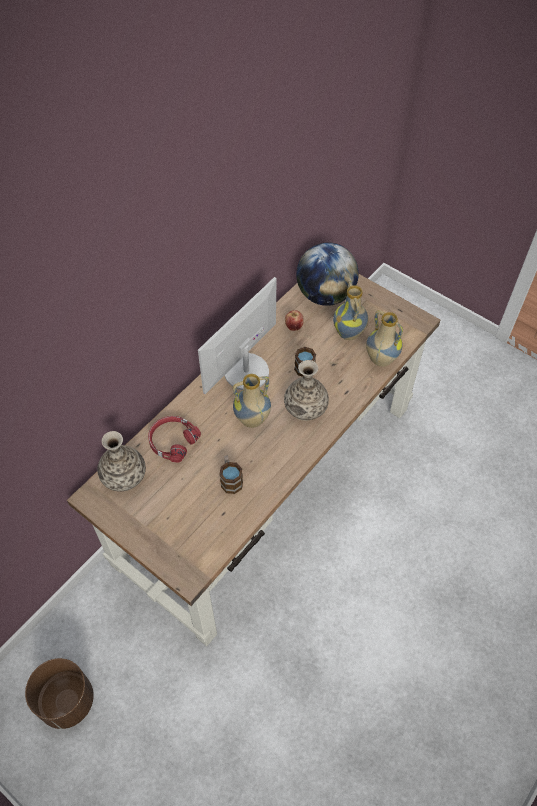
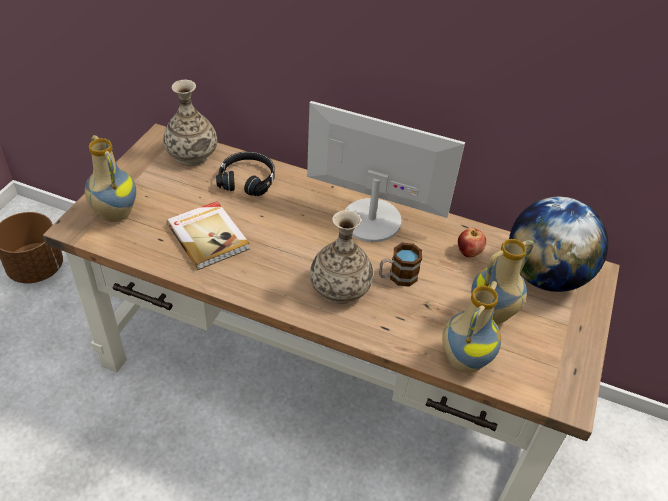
camera: 70 degrees right, 10 degrees down
(172, 441) = (247, 179): red headphones -> black headphones
(230, 479) = (208, 236): mug -> book
(252, 420) = (300, 239): vase -> vase (114, 214)

